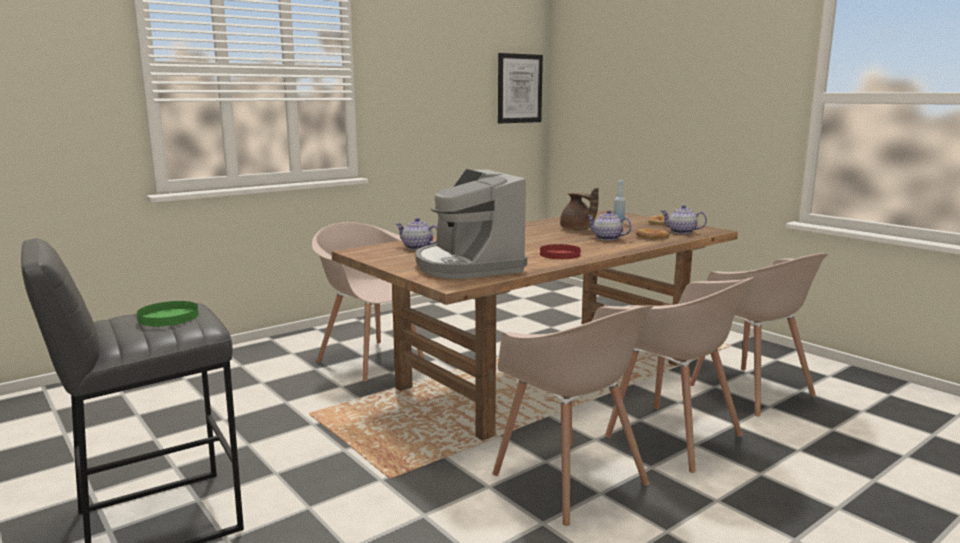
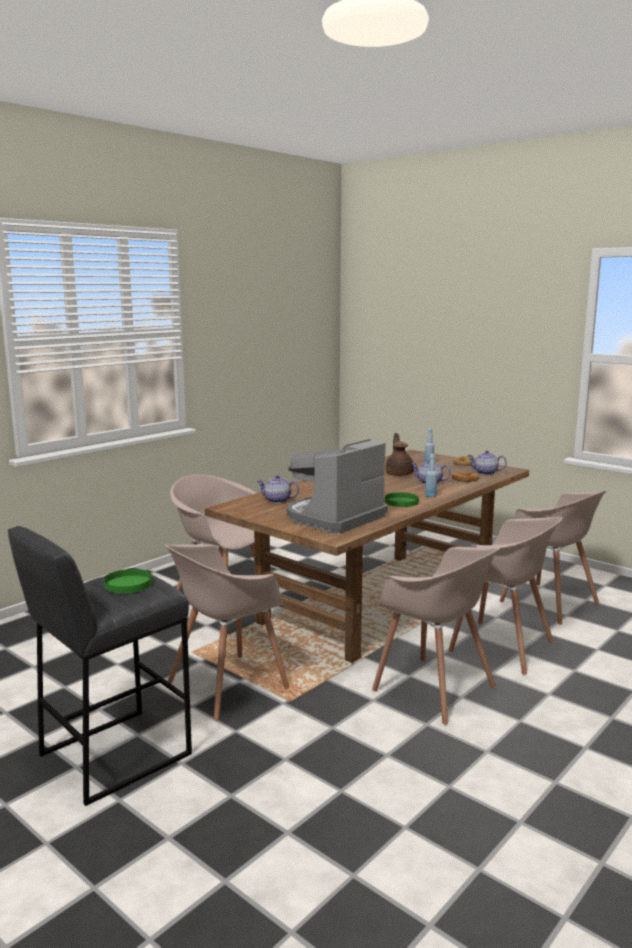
camera: 10 degrees left, 0 degrees up
(326, 454) = (226, 686): none -> beige chair
(467, 266) = (334, 518): coffee machine -> coffee machine turned 75 degrees clockwise
(519, 88) = (317, 336): picture -> none
(560, 254) = (401, 502): red plate -> green plate
(577, 229) = (399, 474): brown teapot -> brown teapot turned 135 degrees counterclockwise
(599, 250) = (430, 496): none -> blue bottle

